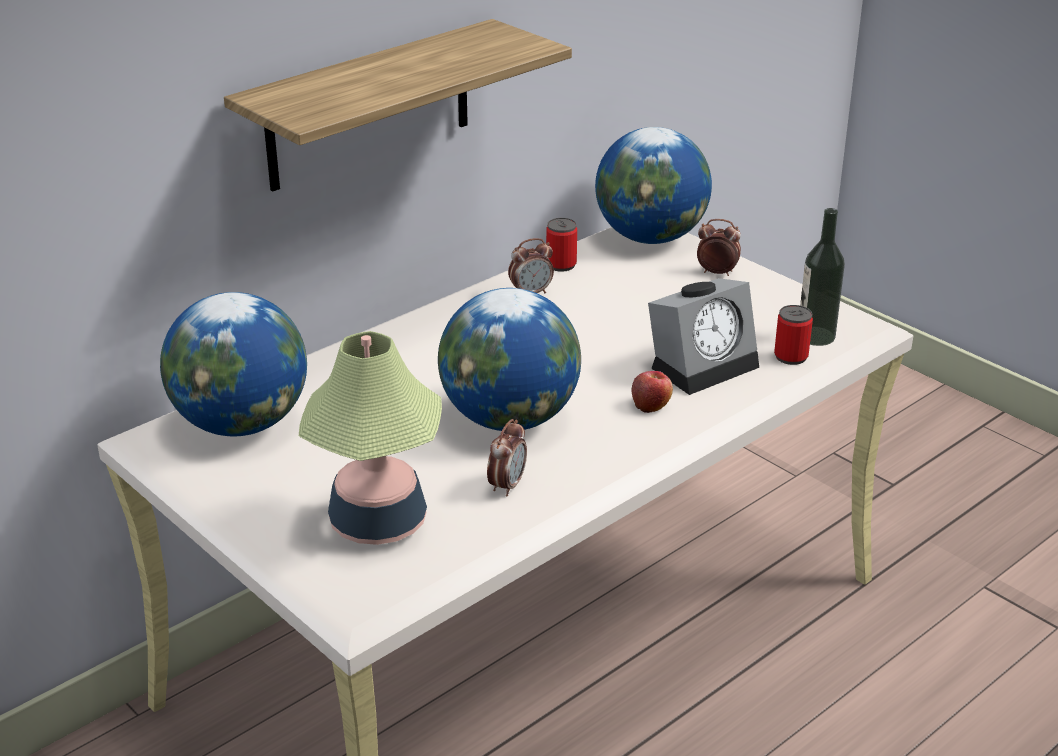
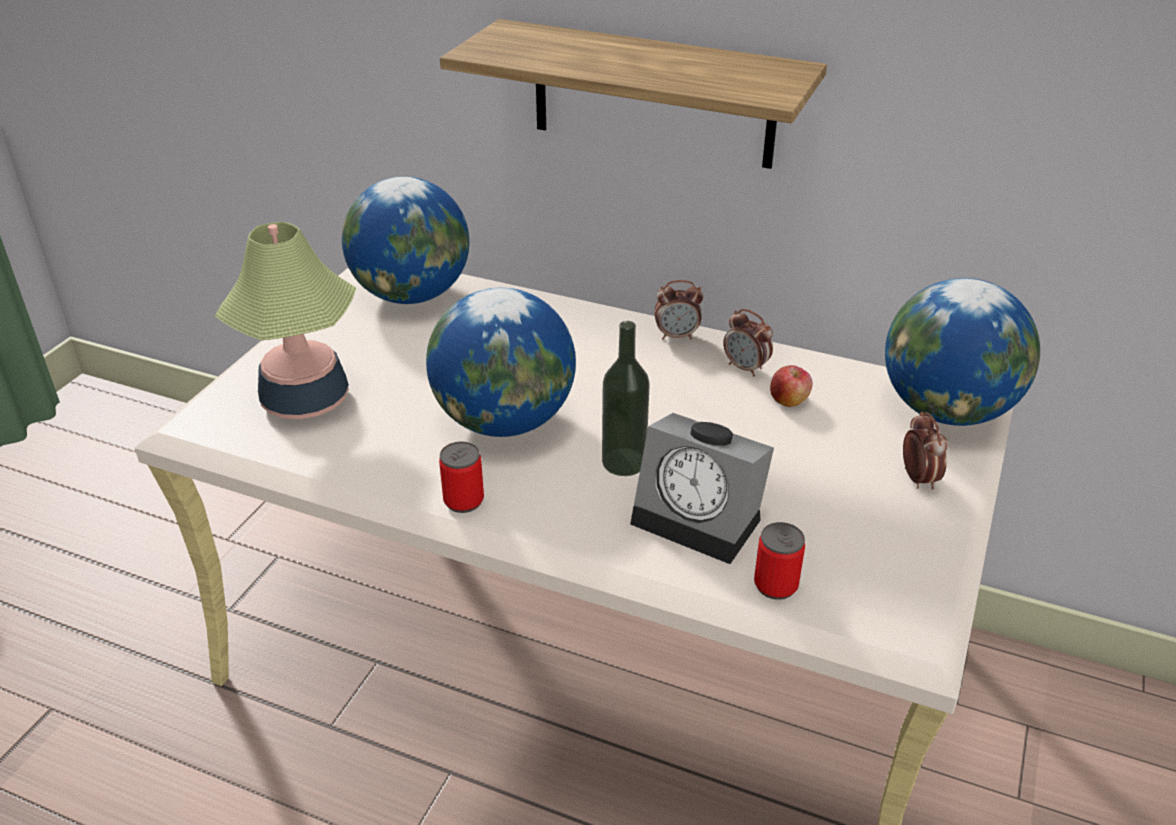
camera: 65 degrees right, 5 degrees up
(507, 485) = (393, 451): alarm clock -> alarm clock (677, 336)
(561, 265) = (820, 370): can -> can (463, 500)
(651, 405) = (590, 502): apple -> apple (789, 400)
(816, 336) = (844, 596): bottle -> bottle (624, 462)

